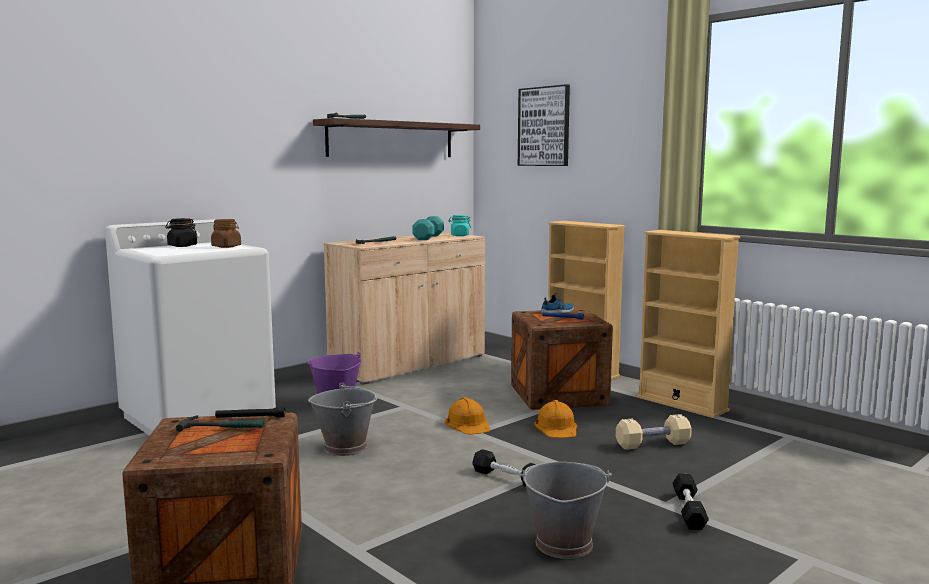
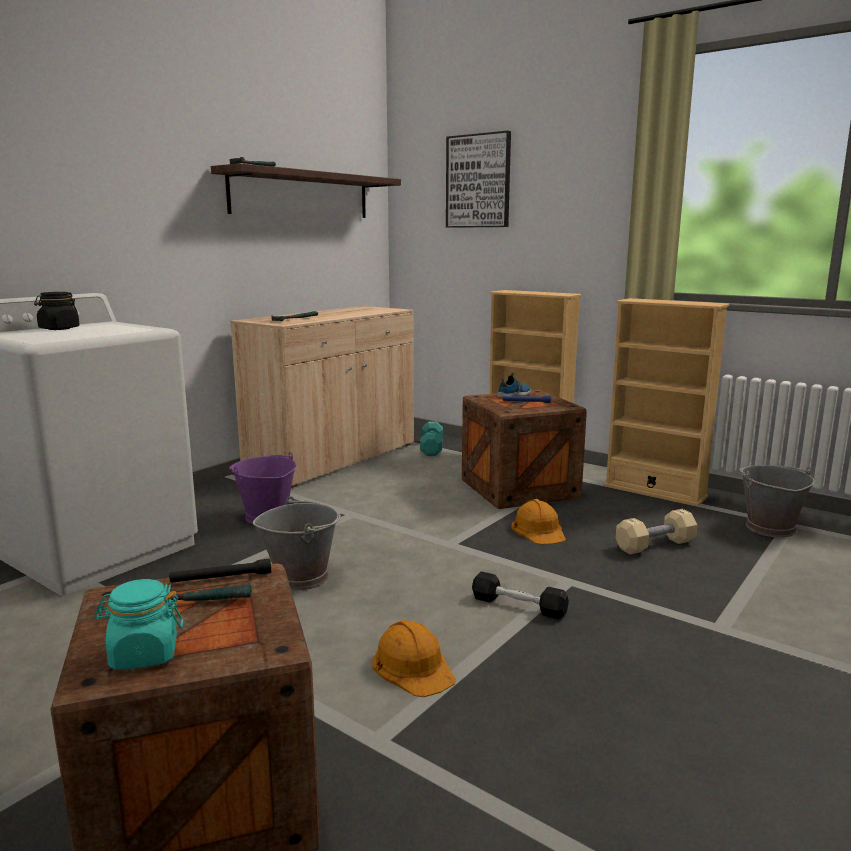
camera: 10 degrees left, 5 degrees up
(226, 246) = (122, 328): brown jar -> none
(428, 237) = (350, 312): turquoise dumbbell -> turquoise dumbbell (431, 448)
(459, 235) = (383, 309): turquoise jar -> turquoise jar (143, 654)
(468, 424) = (436, 533): orange hard hat -> orange hard hat (413, 666)
(563, 543) = (634, 699): grey bucket -> grey bucket (769, 528)
(689, 511) = (748, 633): black dumbbell -> none

